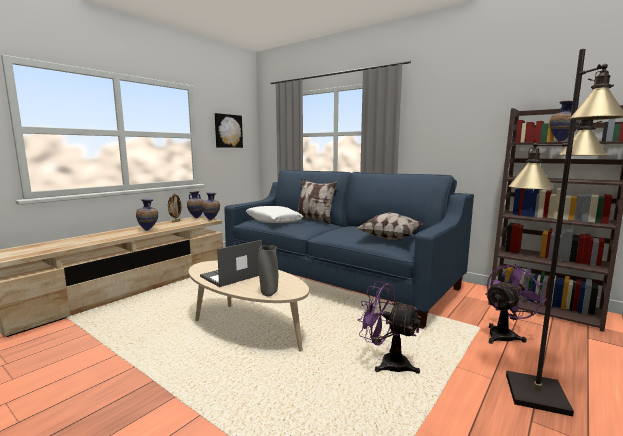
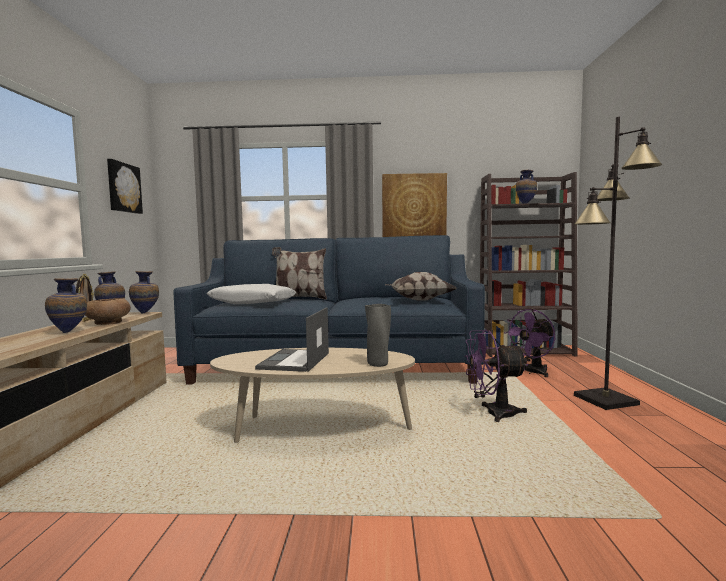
camera: 35 degrees left, 5 degrees down
(178, 226) = (108, 323): none -> brown bowl
(441, 141) = (414, 206): none -> picture
(505, 335) = (532, 372): purple fan -> purple fan turned 150 degrees counterclockwise

